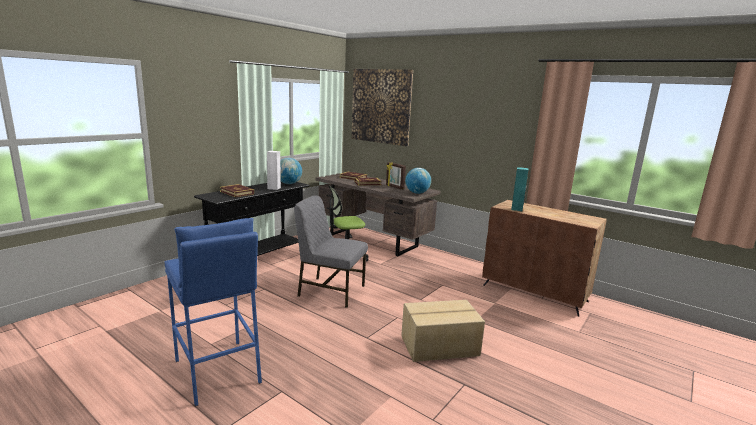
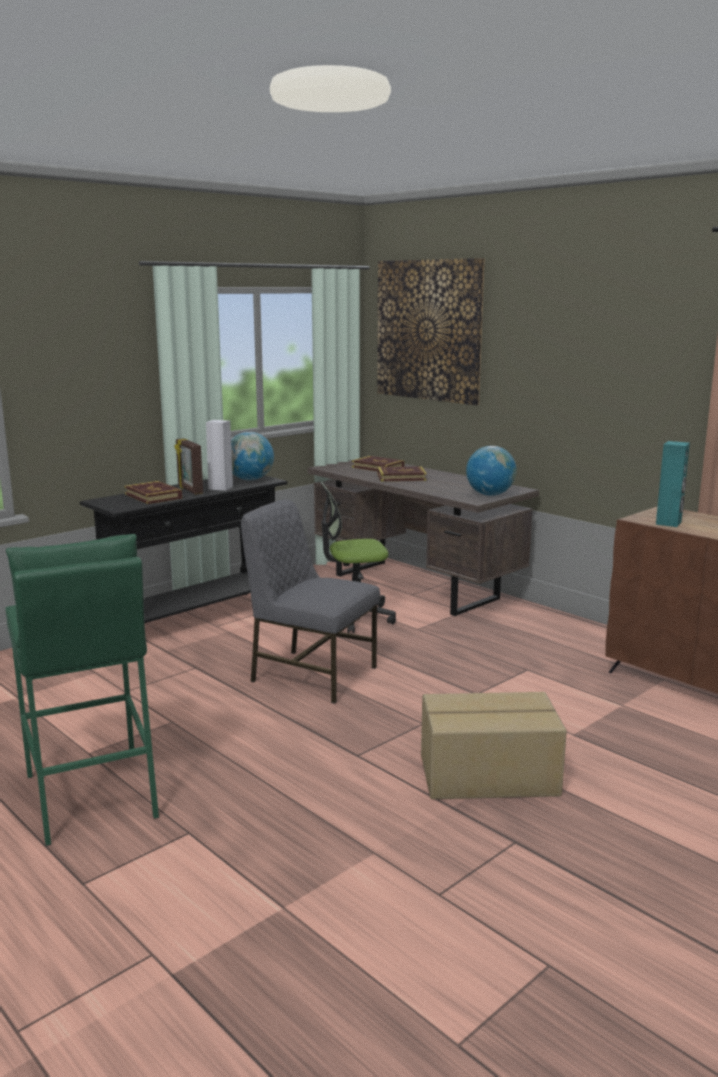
camera: 10 degrees right, 0 degrees up
(217, 371) = (91, 796): blue stool -> green stool
(394, 187) = (450, 484): picture frame -> picture frame (189, 490)

